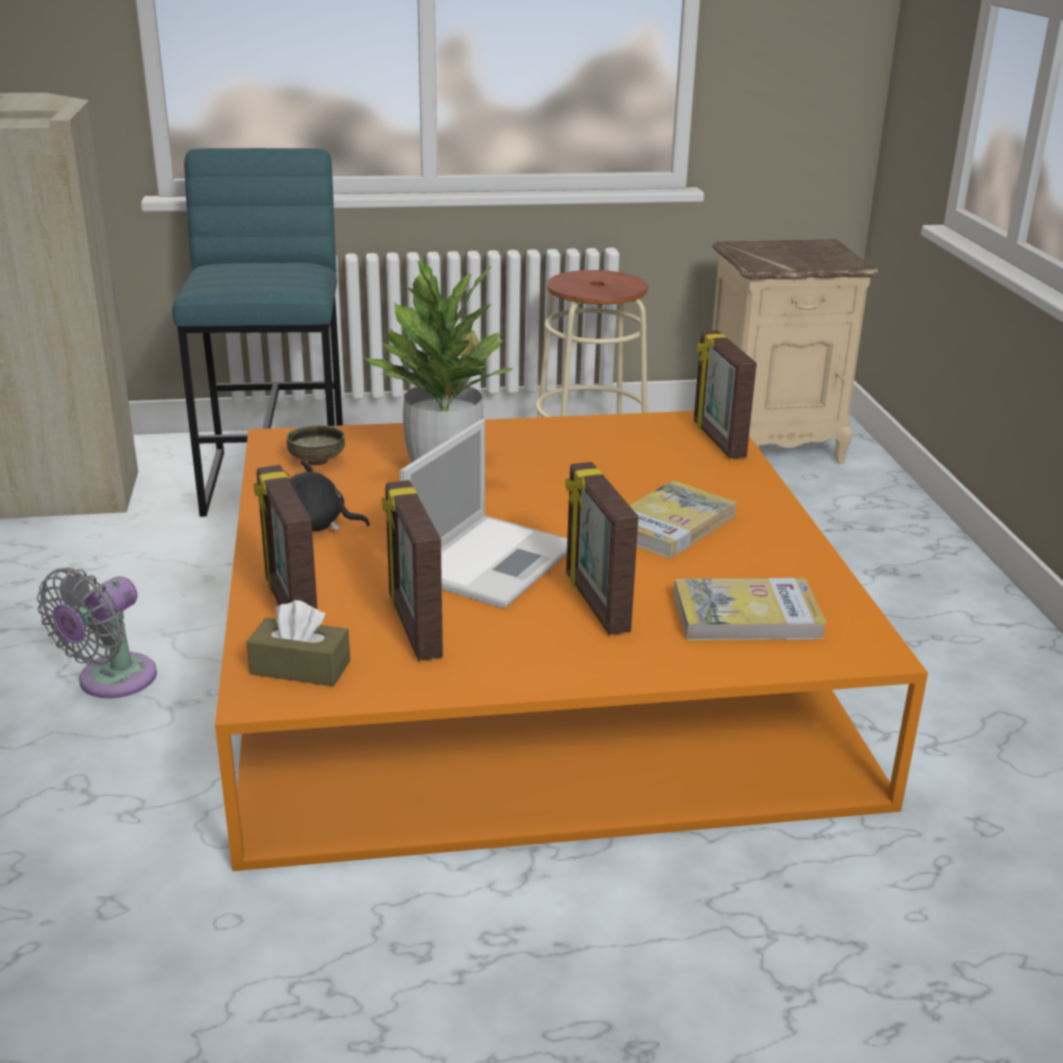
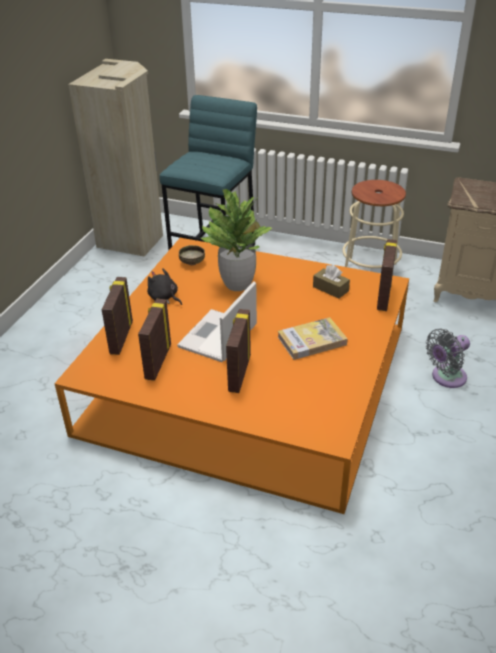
camera: 30 degrees right, 10 degrees up
(111, 681) = (84, 338): grey fan -> grey fan (446, 378)
(300, 667) = (101, 367): brown tissue box -> brown tissue box (330, 289)
(492, 560) = (217, 337): laptop -> laptop turned 150 degrees clockwise
(746, 616) = (297, 401): book -> none

